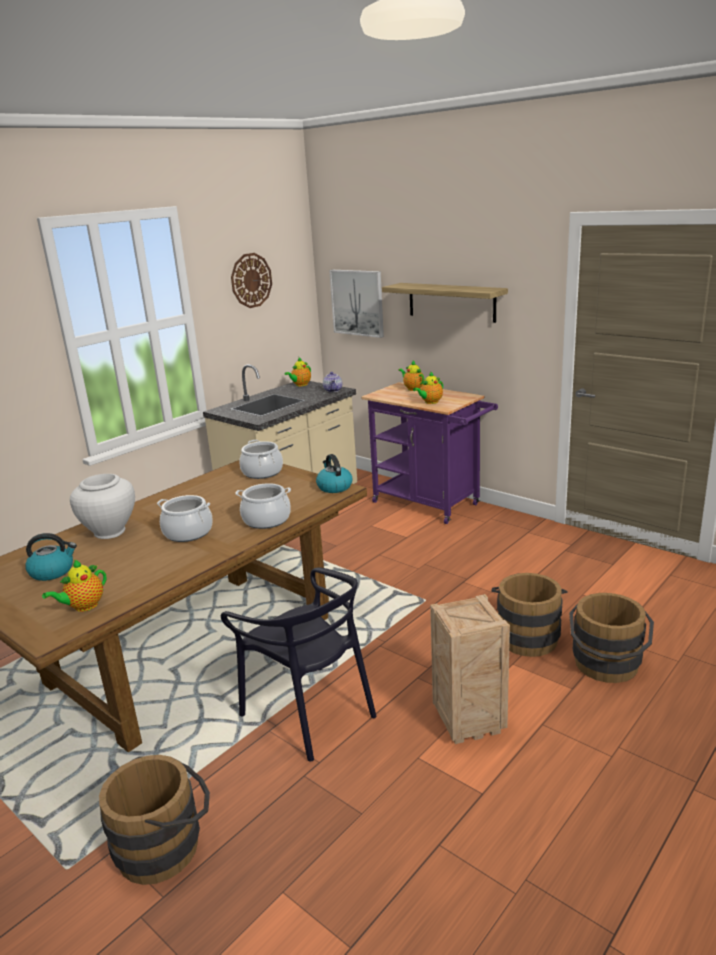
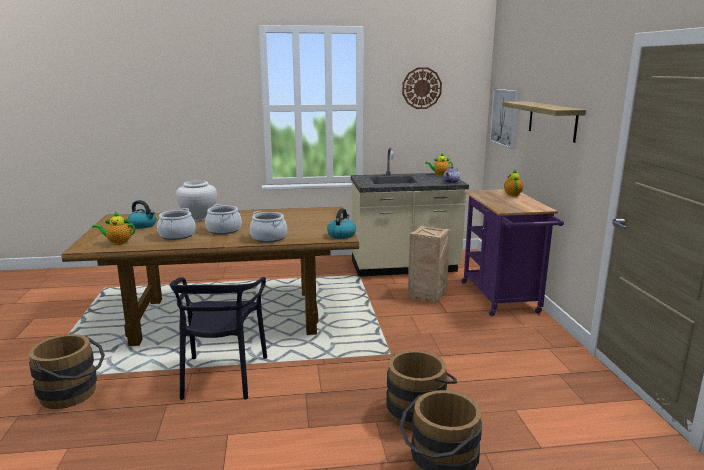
camera: 40 degrees right, 5 degrees down
(262, 472) = (325, 216): cooking pot -> cooking pot (177, 235)
(430, 402) = (502, 204): teapot -> none
(470, 721) = (288, 436): crate -> crate (428, 296)

